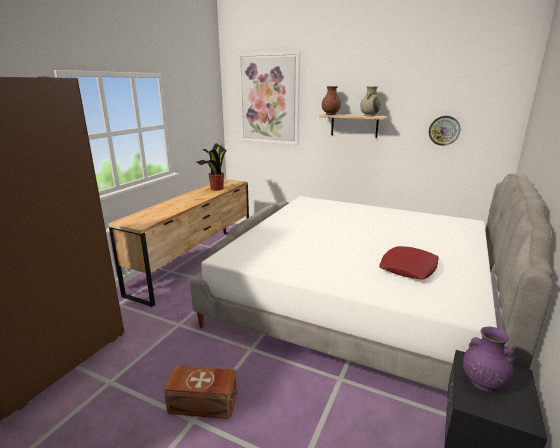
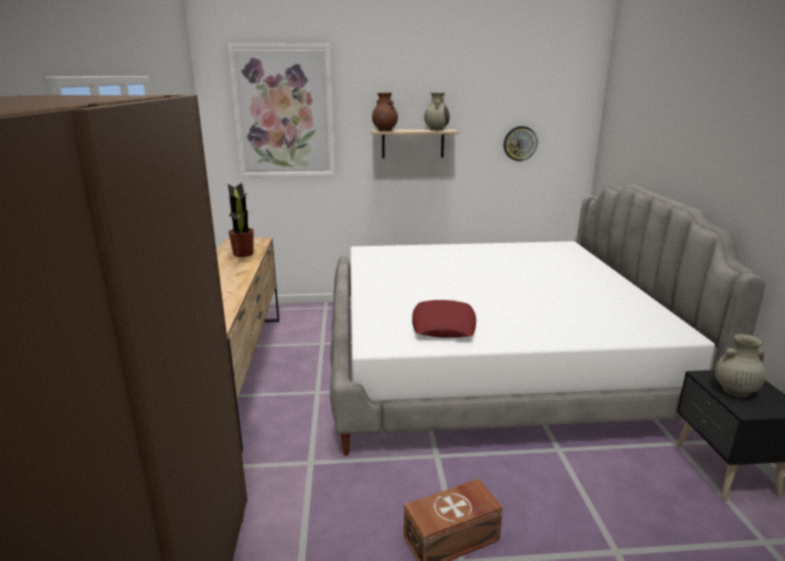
camera: 30 degrees left, 0 degrees up
(408, 268) = (578, 304): red pillow -> red pillow (444, 326)
(482, 382) = (734, 391): purple vase -> beige vase

